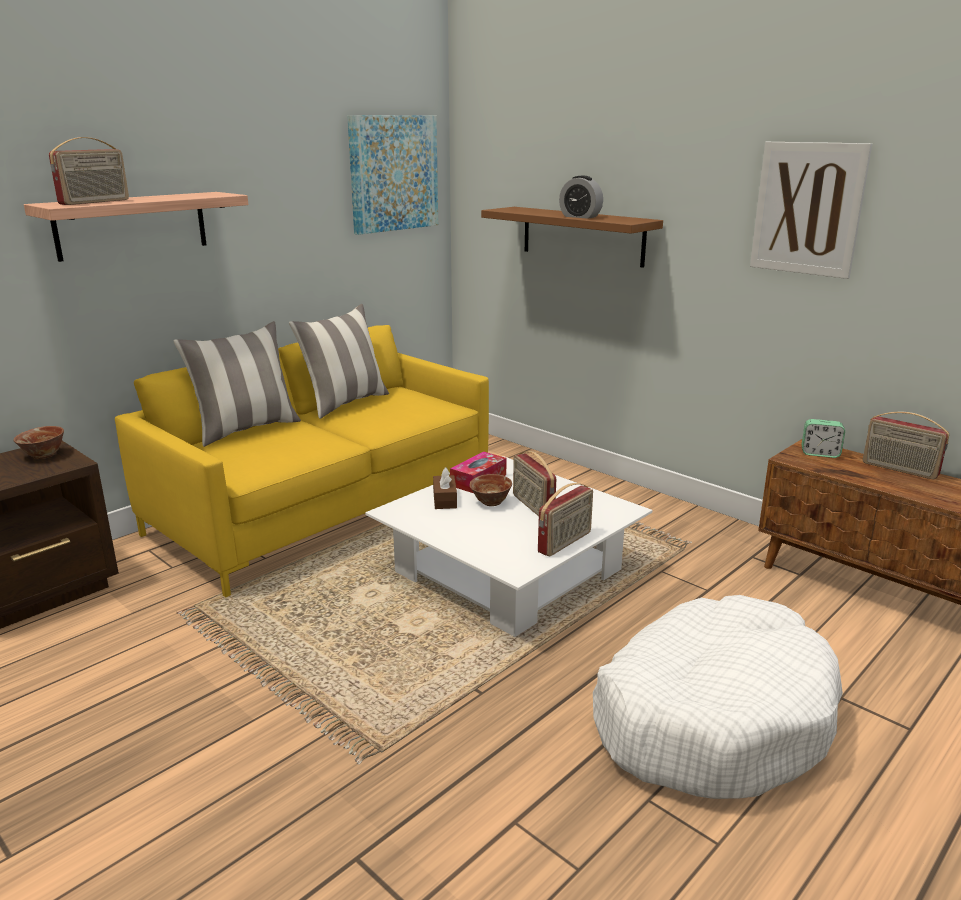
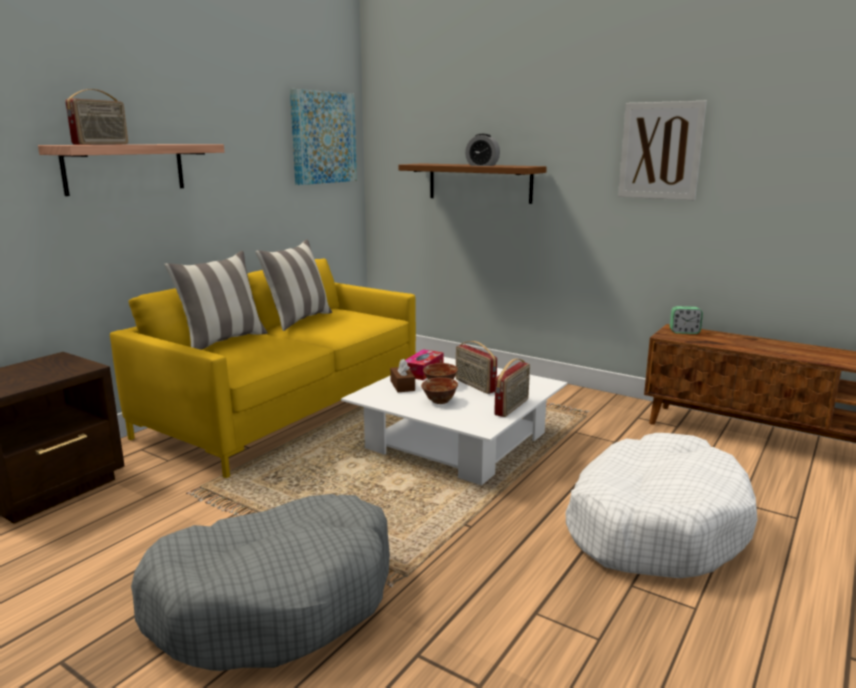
camera: 10 degrees left, 5 degrees down
(43, 455) = (56, 363): bowl -> bowl (440, 401)
(225, 763) = (275, 599): none -> grey dog bed
(899, 469) = (744, 338): radio -> none

